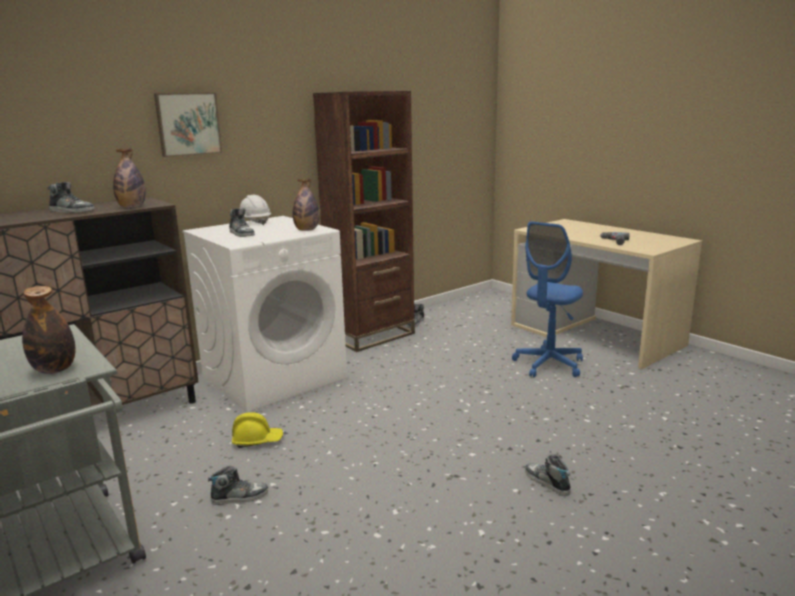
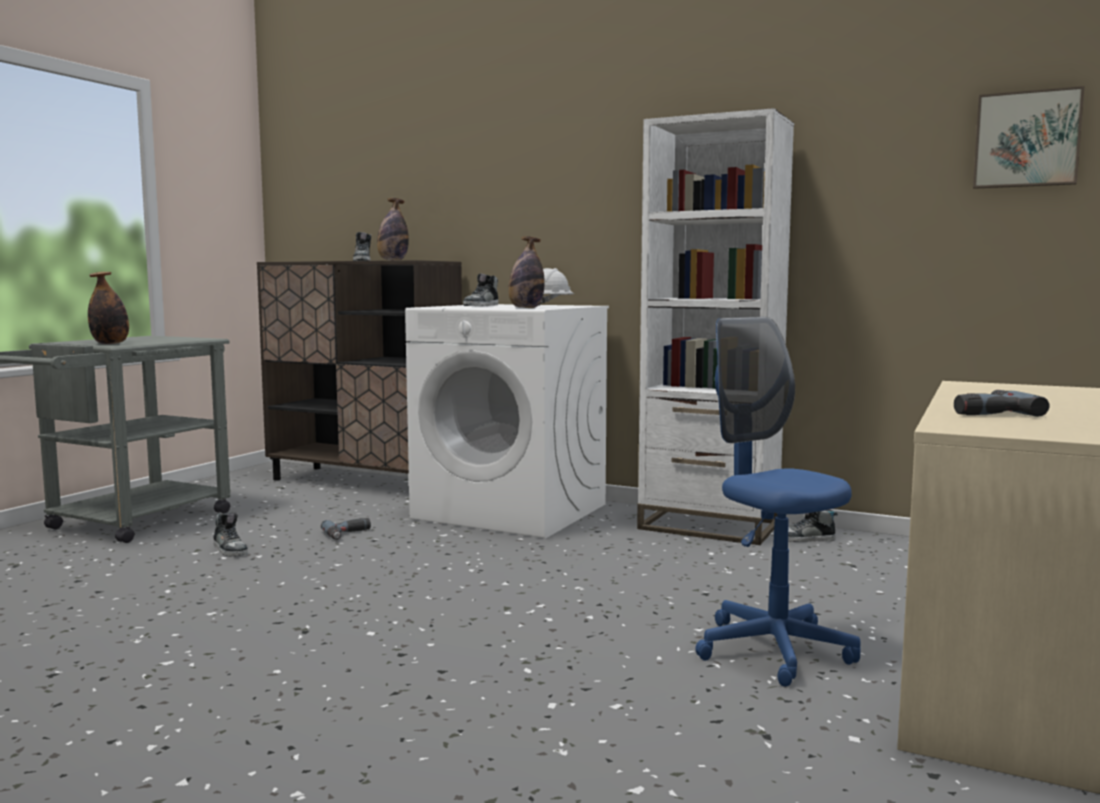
camera: 65 degrees right, 10 degrees down
(188, 124) = (510, 180): picture -> picture (1026, 139)
(257, 440) = (348, 534): yellow hard hat -> power drill
(371, 335) = (709, 526): brown bookcase -> white bookcase
(547, 482) = (305, 690): shoe -> none
(548, 365) = (773, 650): blue office chair -> blue office chair turned 45 degrees clockwise

